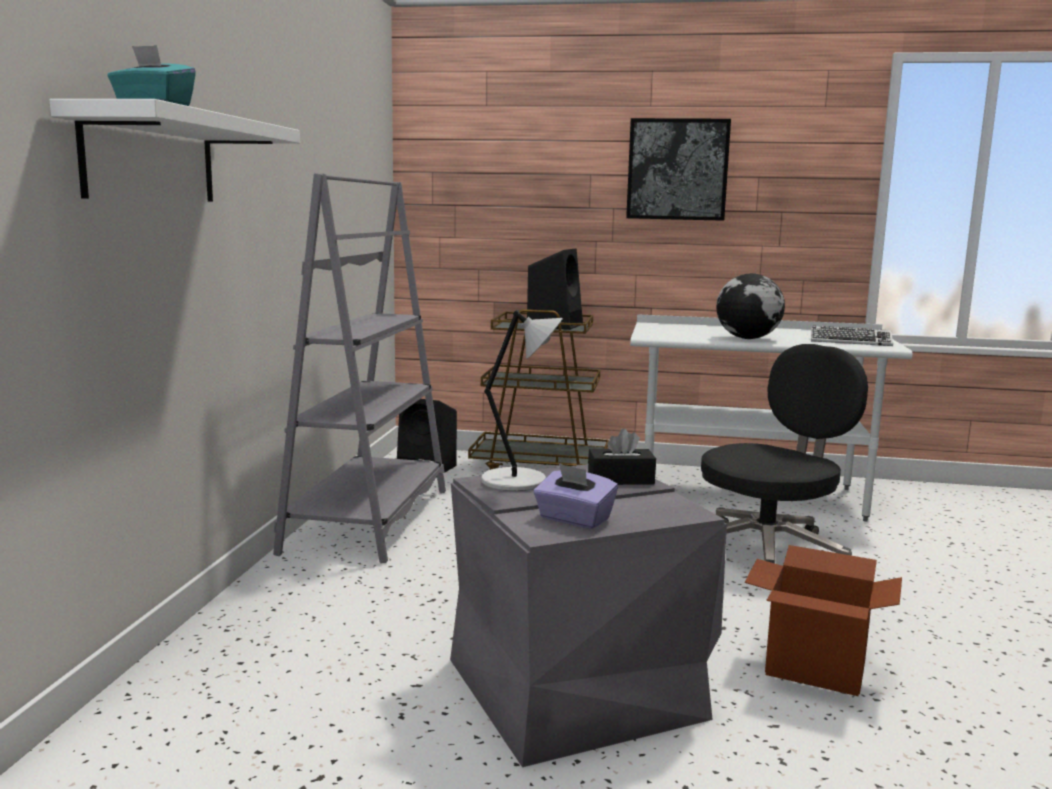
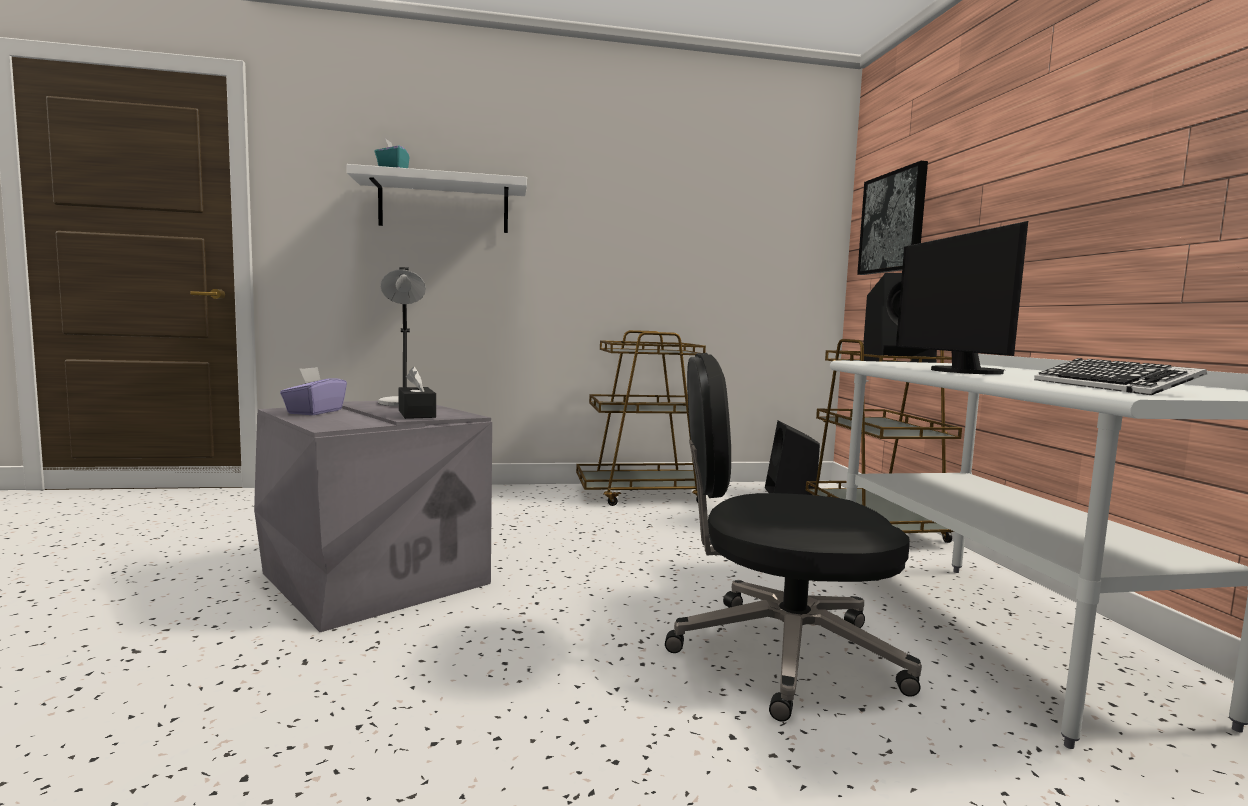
camera: 70 degrees right, 5 degrees down
(369, 520) = (645, 494): grey bookcase -> brown cart
(677, 169) = (1069, 150): picture -> picture (893, 222)
(748, 338) = (959, 371): globe -> monitor
(769, 551) = (781, 654): black office chair -> black office chair turned 150 degrees clockwise
(814, 669) = (431, 685): cardboard box -> none

